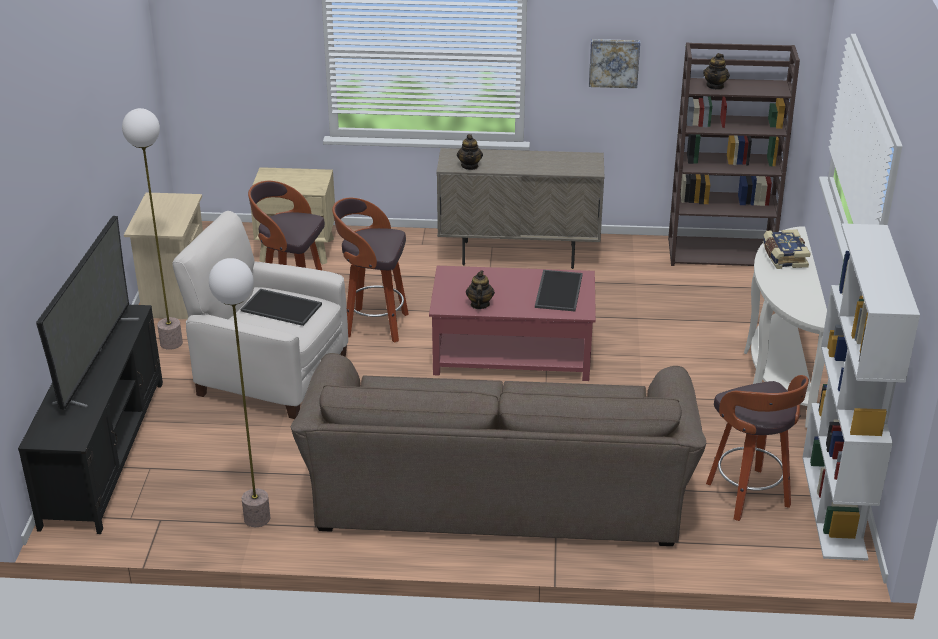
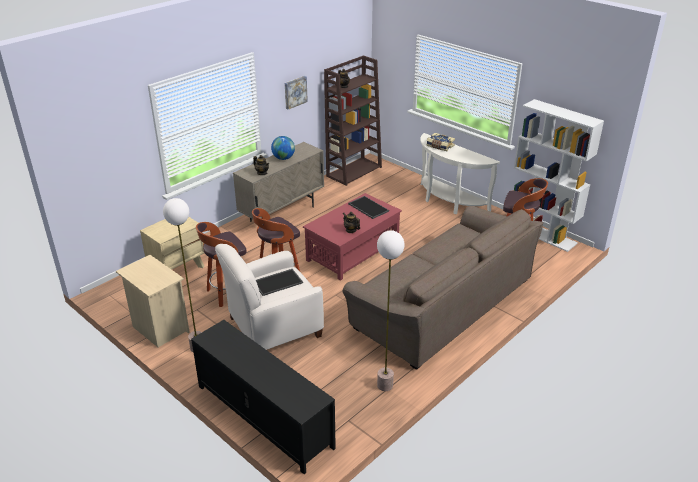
camera: 50 degrees left, 0 degrees up
(96, 360) = (252, 360): television -> none
(532, 161) = (283, 158): none -> globe

